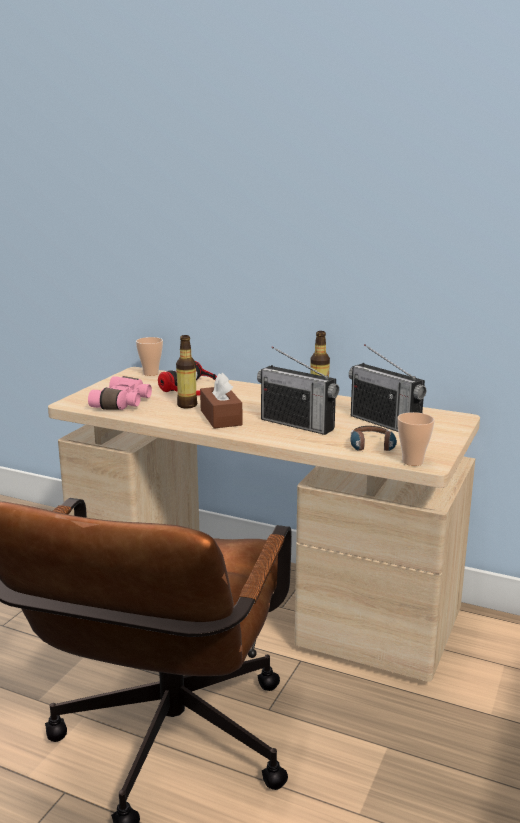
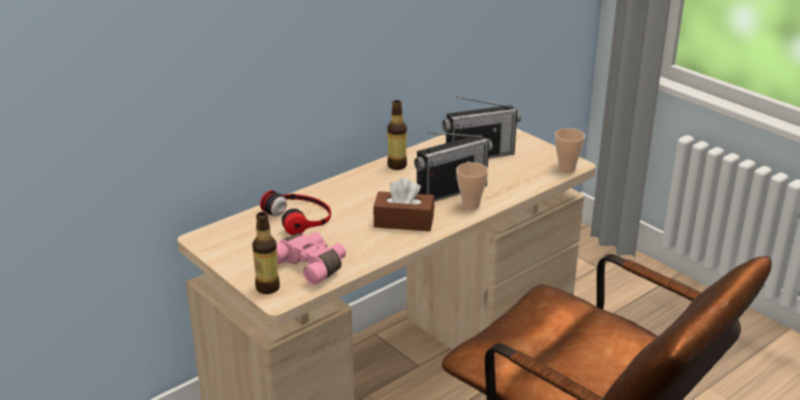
camera: 65 degrees left, 10 degrees up
(151, 373) = (220, 231): cup -> cup (470, 205)
(187, 405) = (351, 231): bottle -> bottle (267, 288)
(372, 448) = (530, 175): headphones -> none

